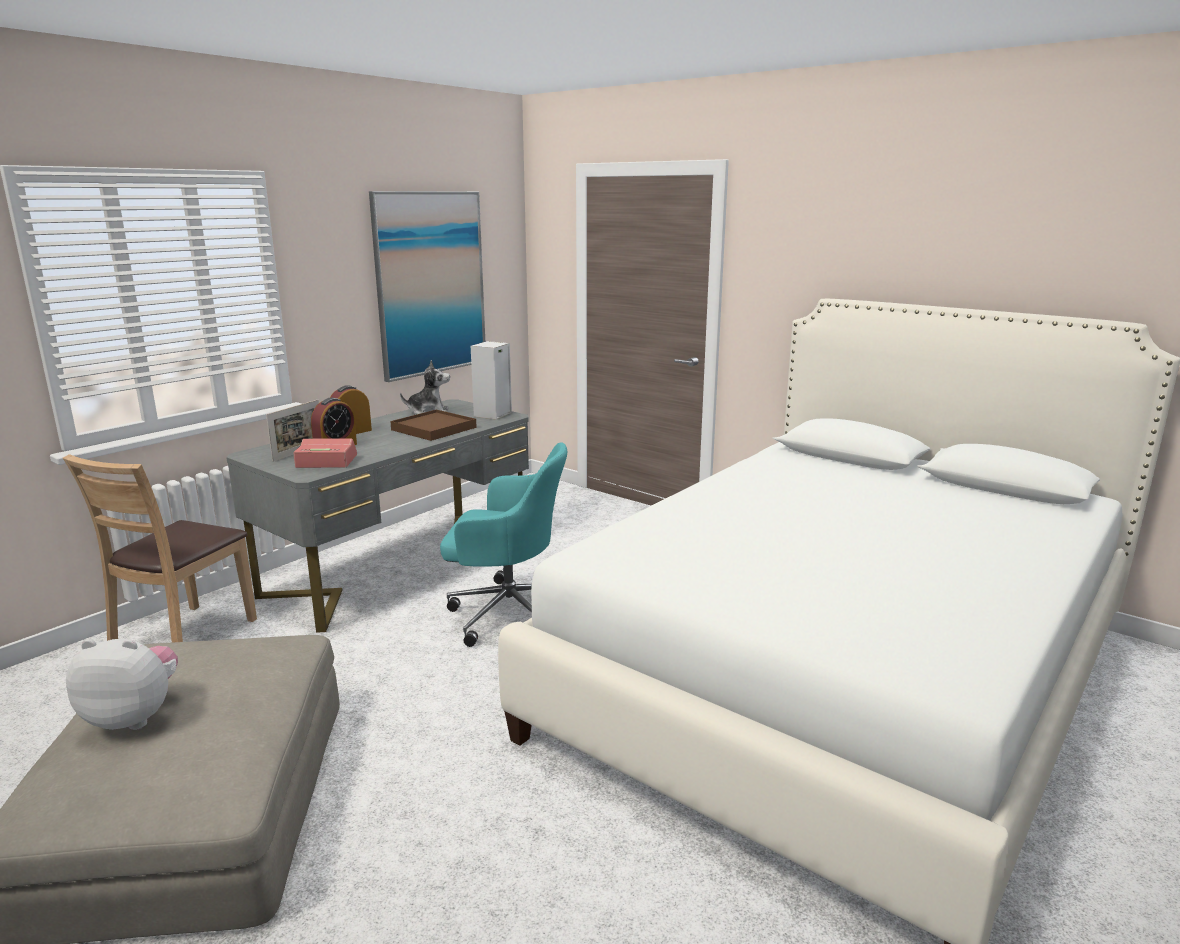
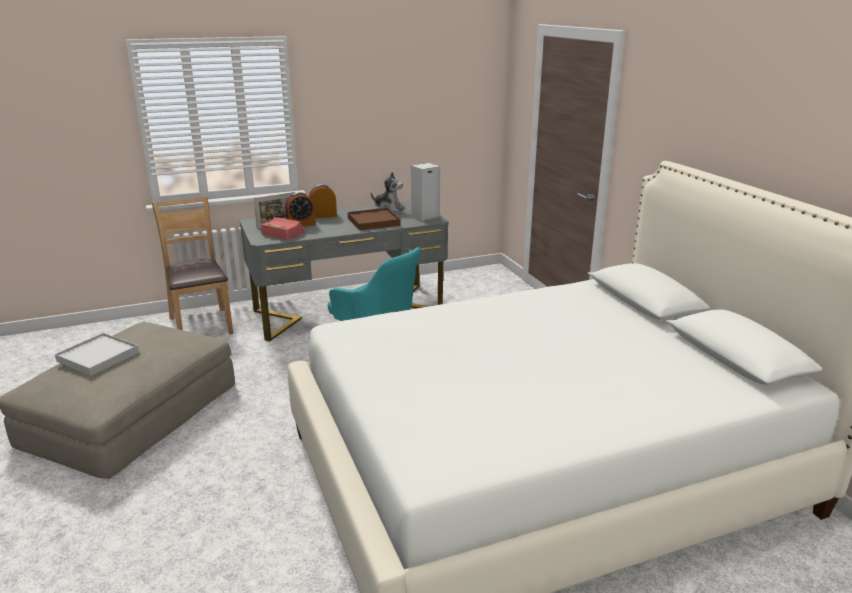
camera: 30 degrees right, 5 degrees up
(134, 716) = (97, 357): plush toy -> white tray
(184, 638) = (201, 325): brown chair -> brown chair turned 105 degrees clockwise
(430, 284) = (415, 114): picture -> none

